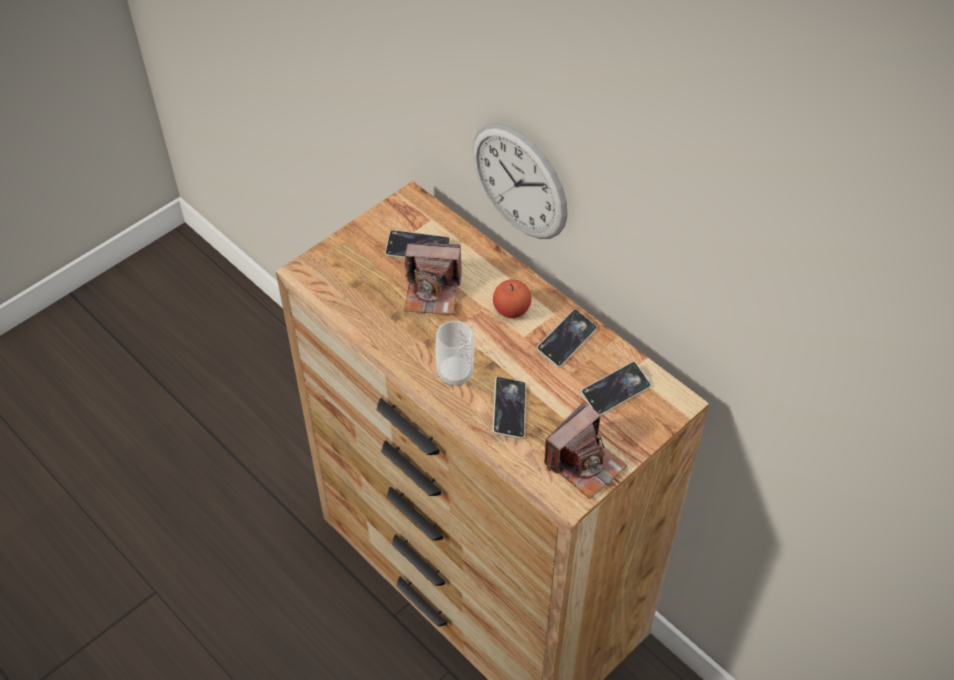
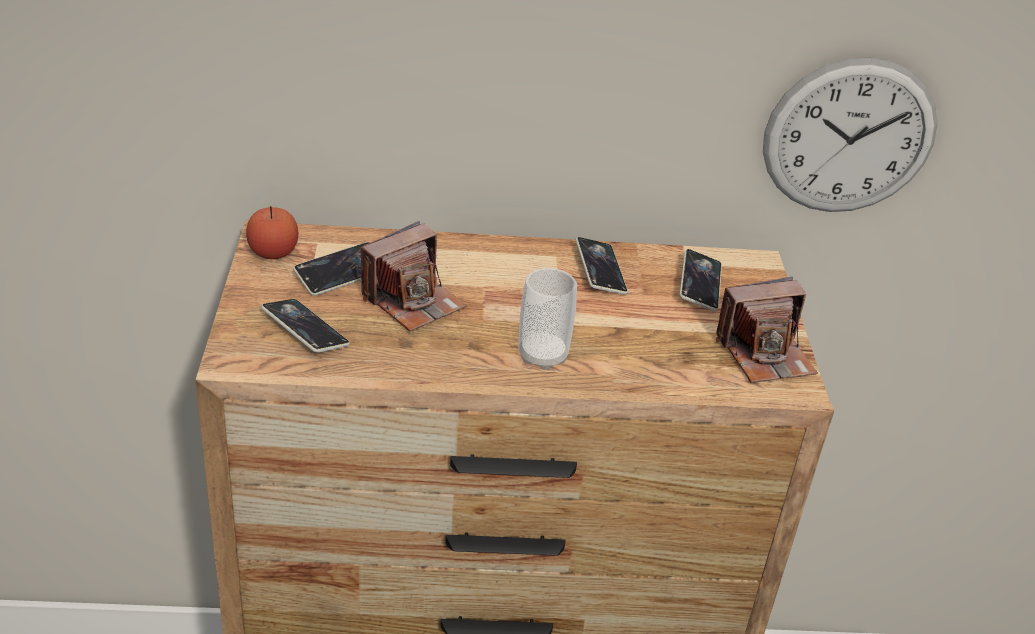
camera: 50 degrees left, 15 degrees down
(509, 410) = (638, 354): phone -> phone (305, 330)
(511, 310) = (513, 273): apple -> apple (273, 252)
(519, 181) = (442, 116): wall clock -> wall clock (849, 137)
(584, 464) = (765, 354): camera -> camera turned 75 degrees clockwise

